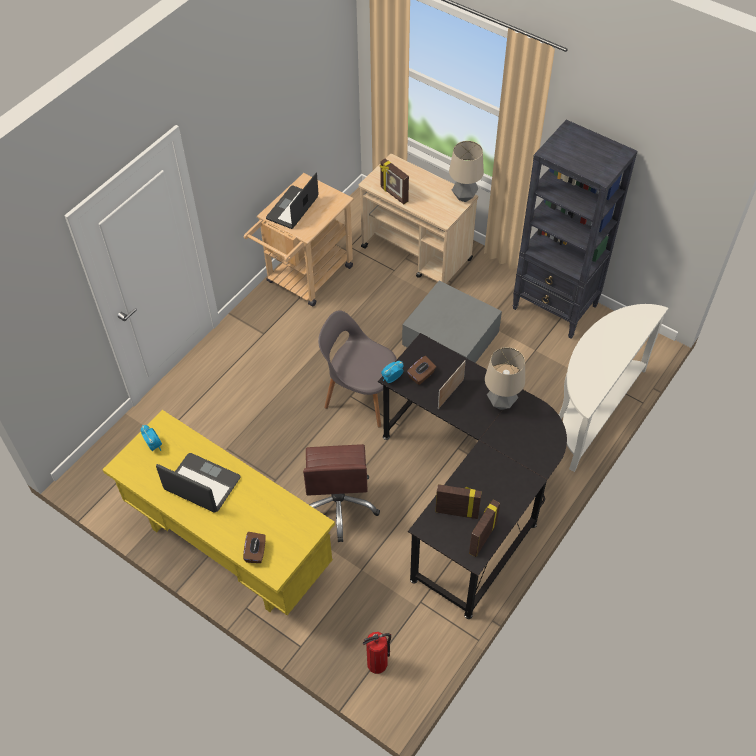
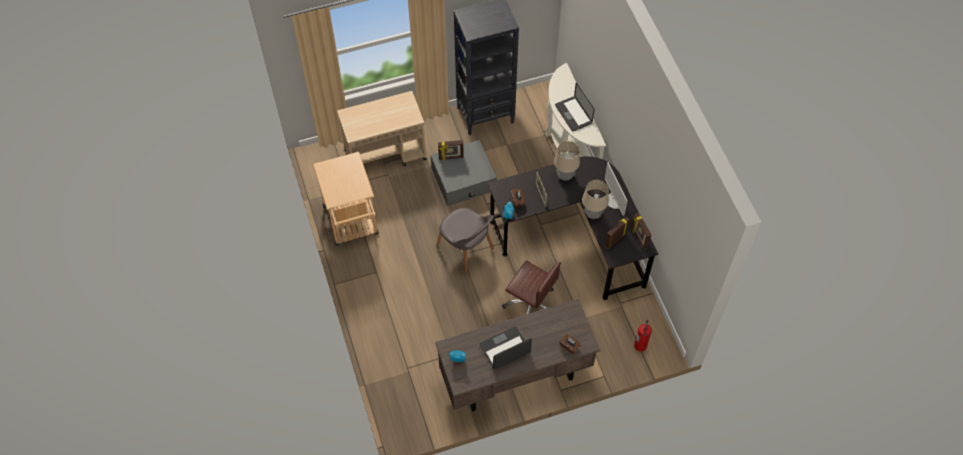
camera: 55 degrees left, 5 degrees up
(228, 546) = (515, 377): yellow desk -> brown desk
(292, 208) = (339, 187): laptop -> laptop (573, 114)
(361, 395) = (466, 249): grey chair -> grey chair turned 105 degrees counterclockwise
(393, 194) = (373, 130): picture frame -> picture frame (451, 157)
(464, 197) = (407, 98): table lamp -> table lamp (593, 214)
(515, 478) = (615, 201): none -> monitor

